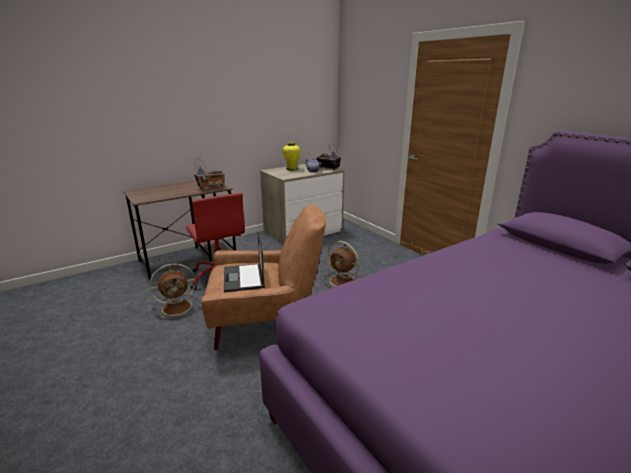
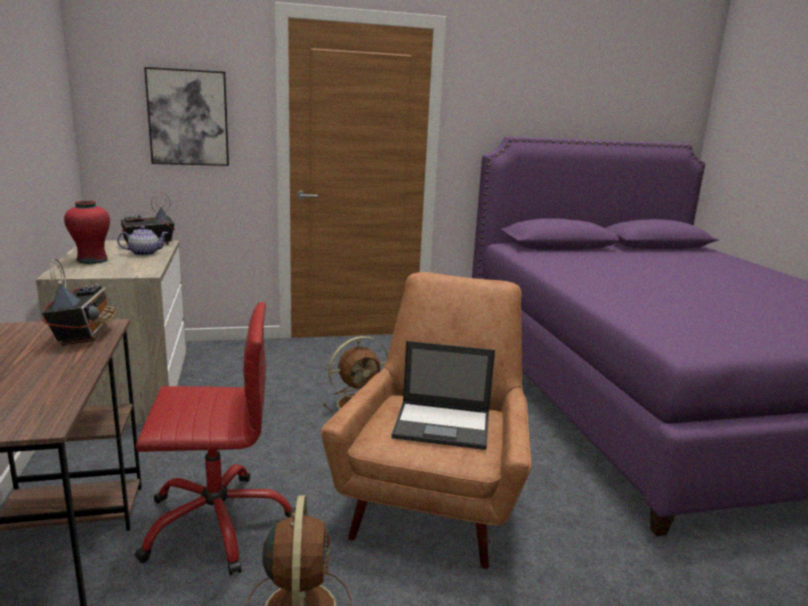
camera: 70 degrees left, 5 degrees down
(292, 169) = (92, 260): yellow vase -> red vase
(371, 106) = (188, 118): none -> picture

